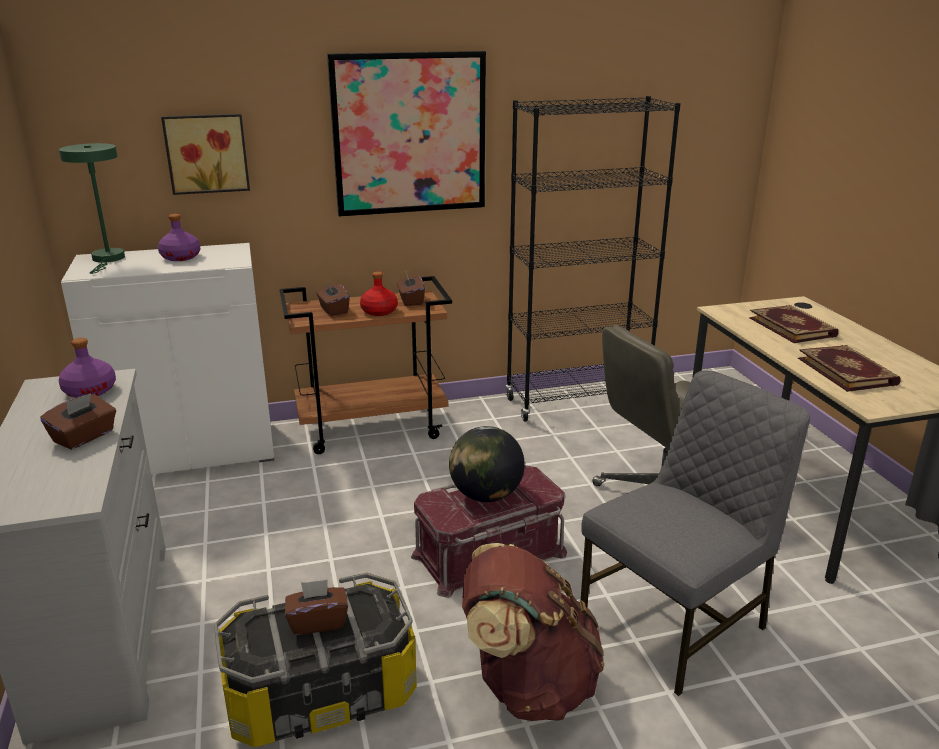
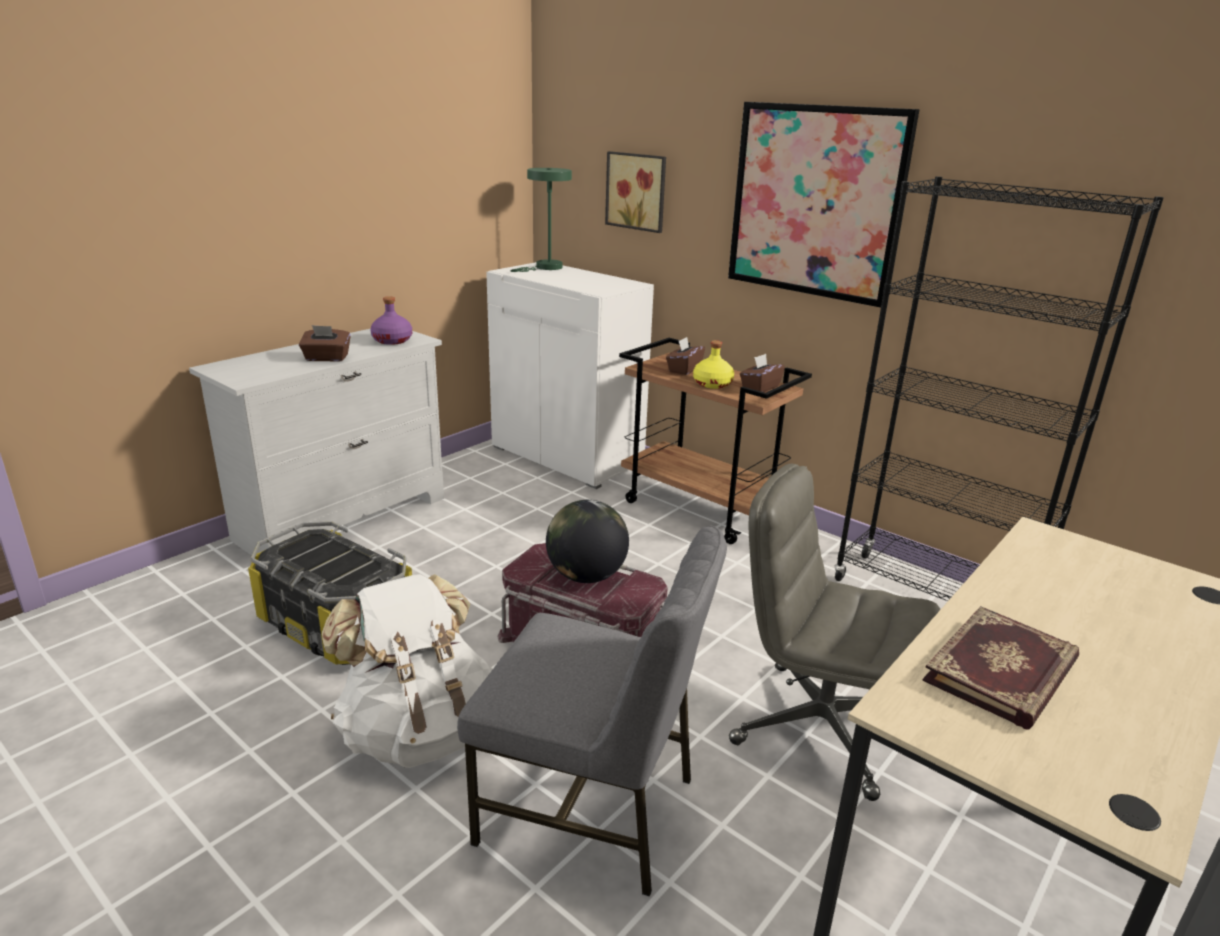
camera: 55 degrees right, 0 degrees up
(181, 257) = (583, 279): purple bottle -> none
(318, 622) = (333, 560): brown tissue box -> none
(379, 311) = (713, 384): red bottle -> yellow bottle
(527, 684) = (417, 730): brown backpack -> white backpack
(793, 327) = (1095, 598): book -> none

